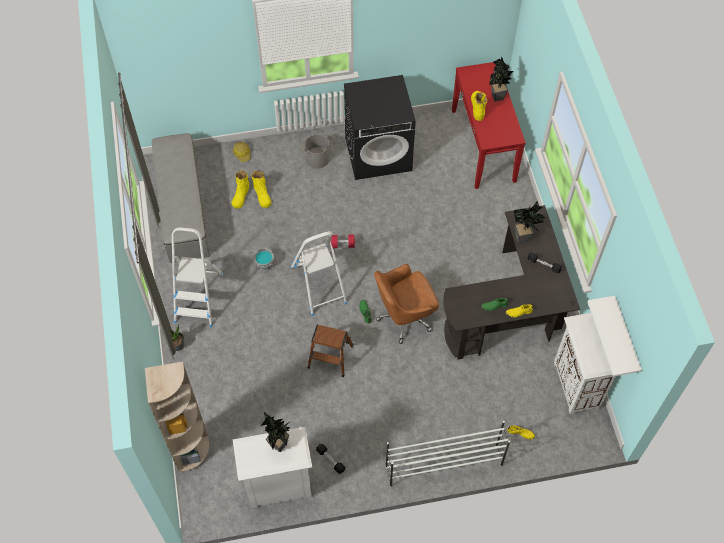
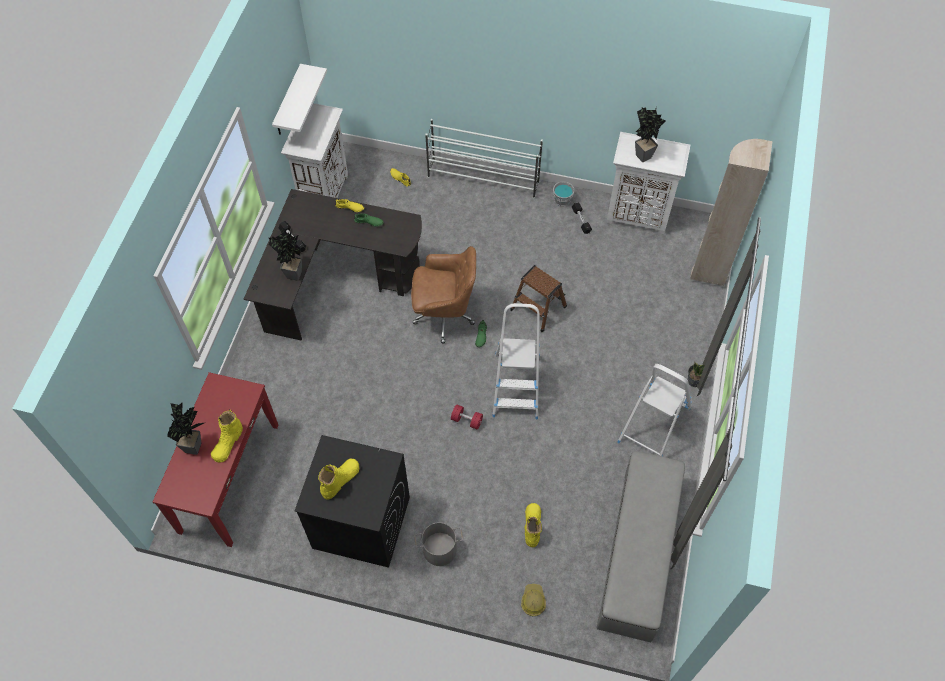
camera: 155 degrees left, 0 degrees up
(241, 195) = (559, 537): yellow boot -> yellow boot (340, 480)
(265, 264) = (565, 433): grey bucket -> grey bucket (562, 201)

